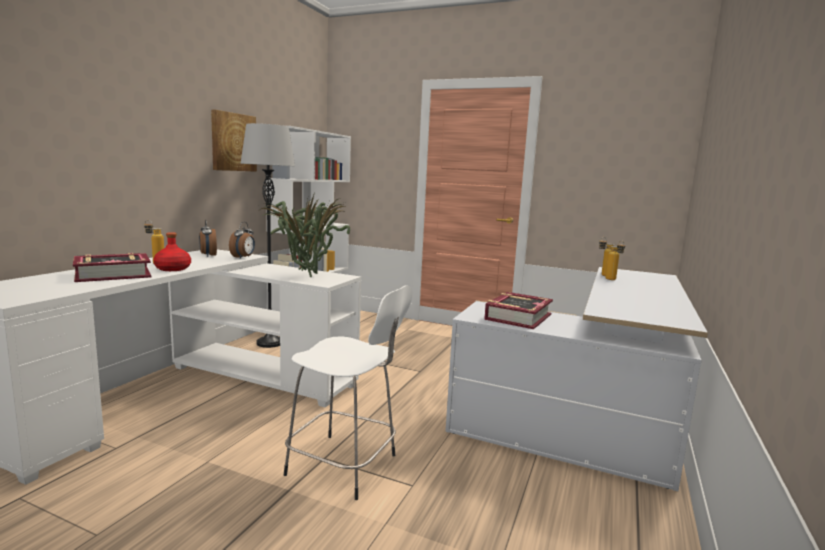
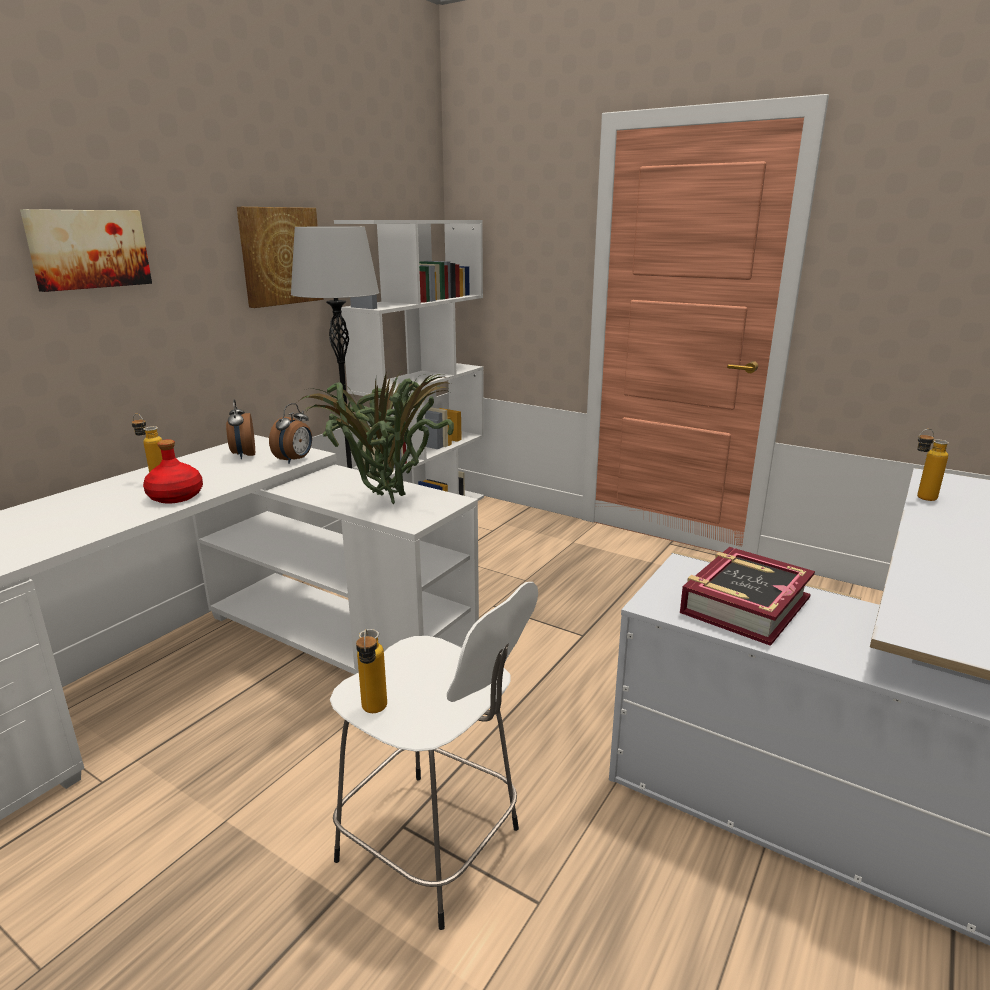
camera: 10 degrees right, 10 degrees up
(113, 275) = (80, 516): book -> none
(125, 120) = (88, 249): none -> picture
(613, 280) = (940, 513): bottle -> bottle (373, 713)

